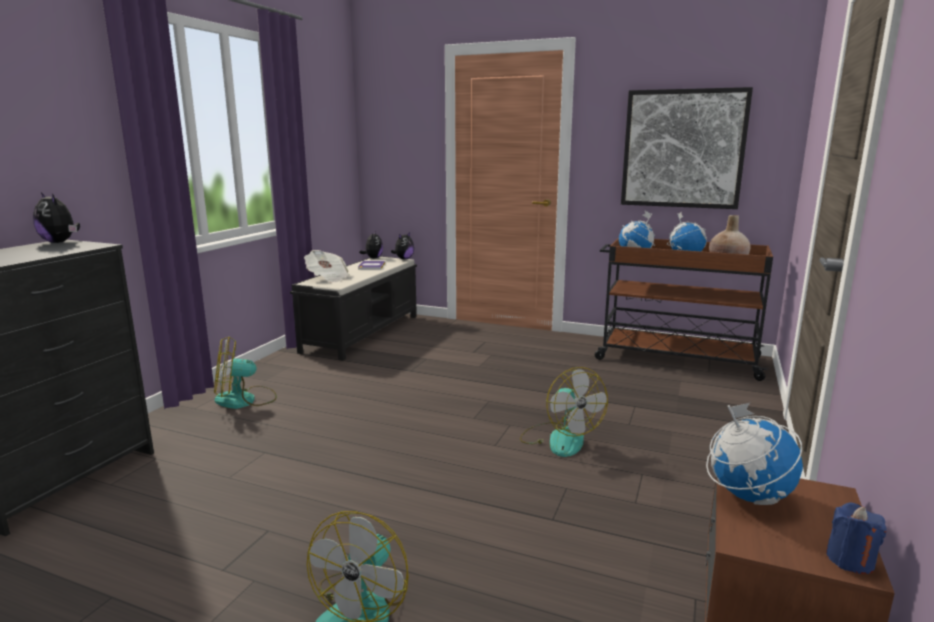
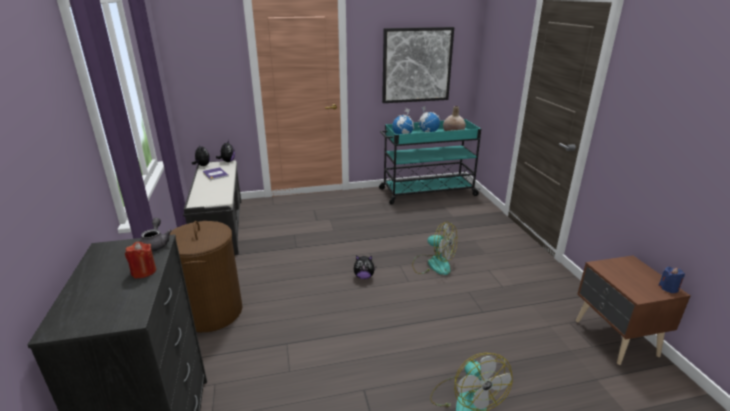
camera: 35 degrees left, 10 degrees up
(35, 255) = (144, 272): none -> red candle
(60, 242) = (108, 248): plush toy -> plush toy (364, 276)
(91, 246) = (156, 244): none -> grey teapot
(245, 400) = (212, 312): fan -> brown laundry basket
(328, 278) = (202, 195): newspaper -> none
(675, 358) = (426, 192): brown cart -> turquoise cart
(748, 496) = (614, 274): globe -> none

